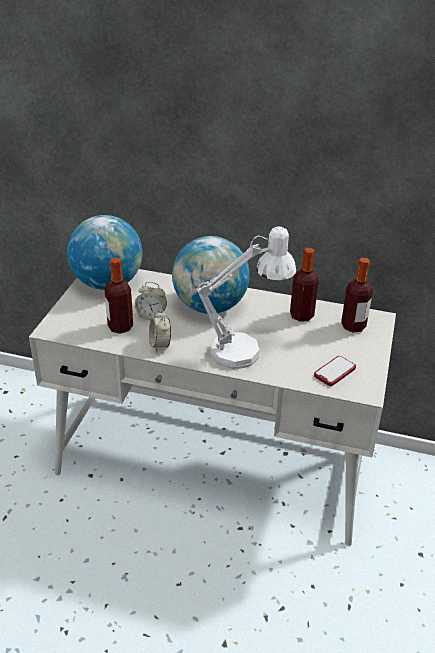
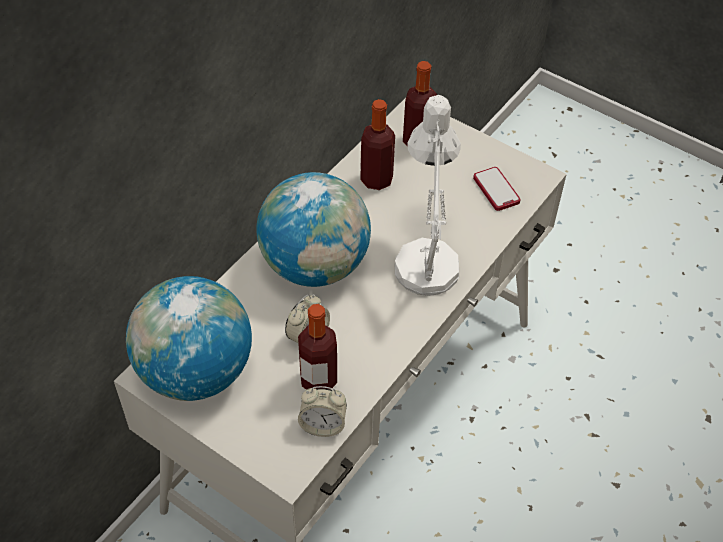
camera: 70 degrees left, 15 degrees up
(160, 345) = (379, 344): alarm clock -> alarm clock (323, 425)

